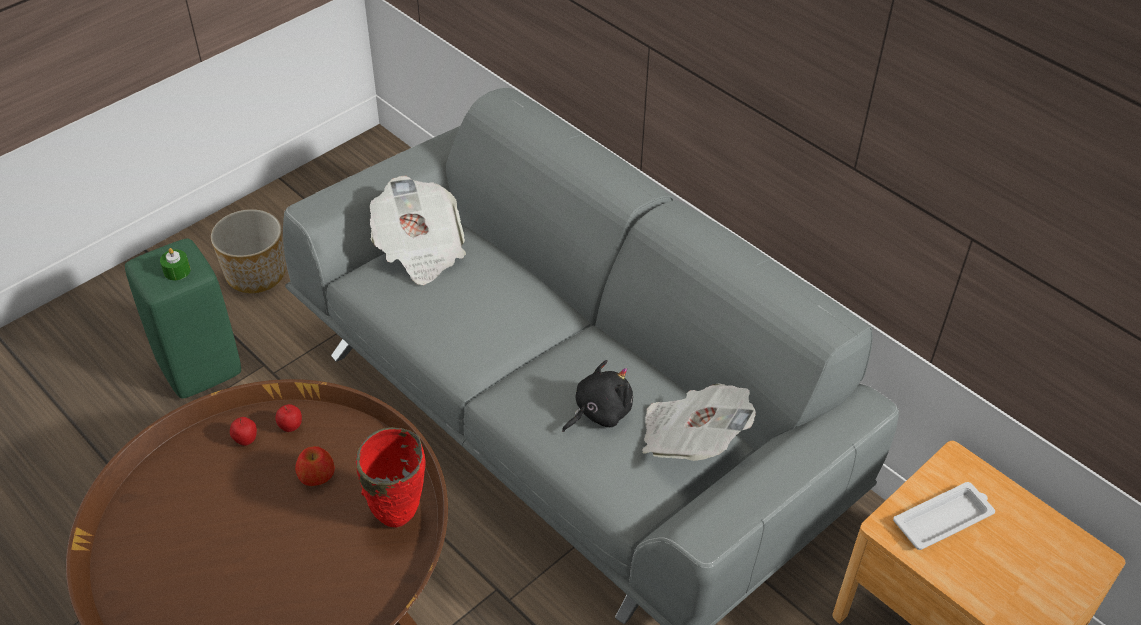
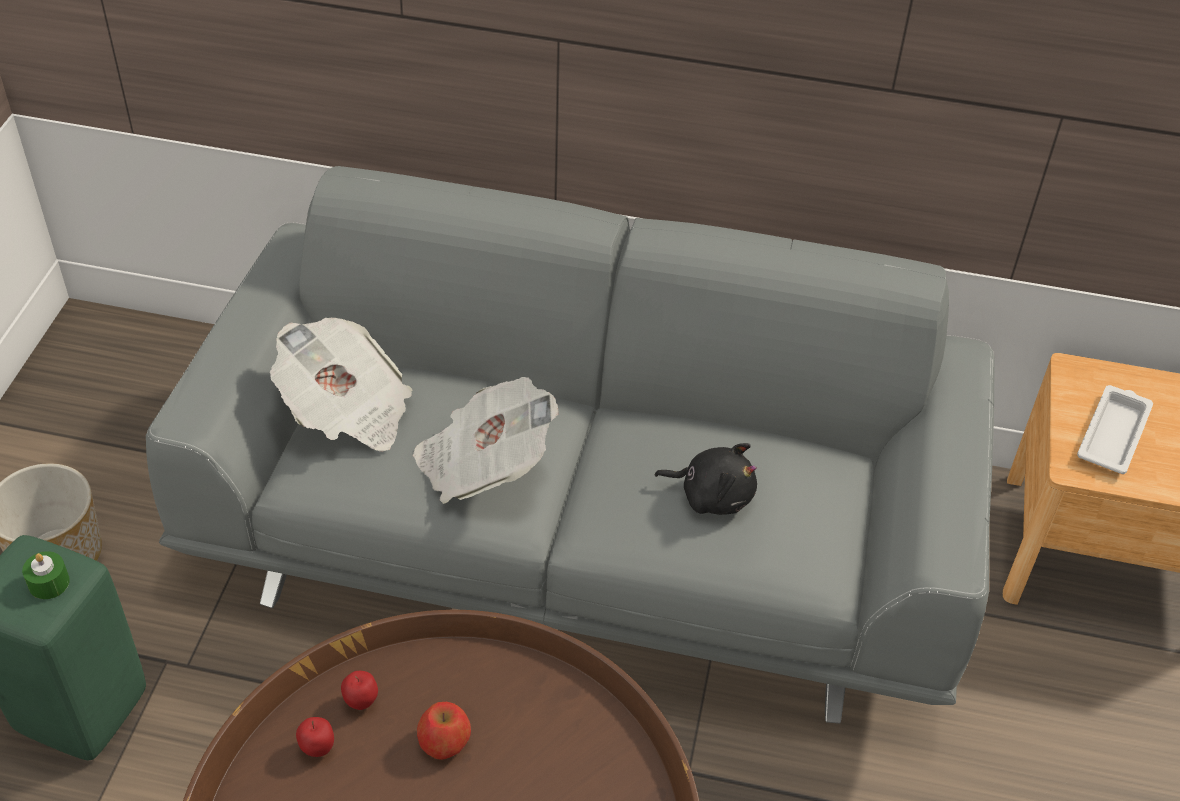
camera: 35 degrees left, 0 degrees up
(398, 517) = (583, 735): red vase -> none
(599, 412) = (712, 495): black plush toy -> black plush toy turned 90 degrees clockwise
(691, 439) = (828, 475): newspaper -> newspaper (483, 464)

